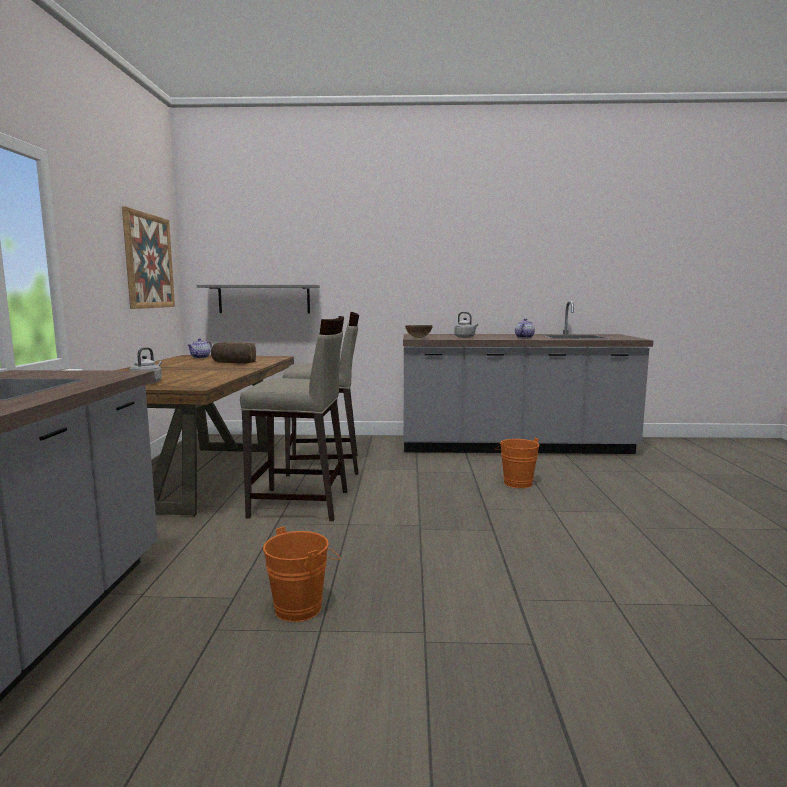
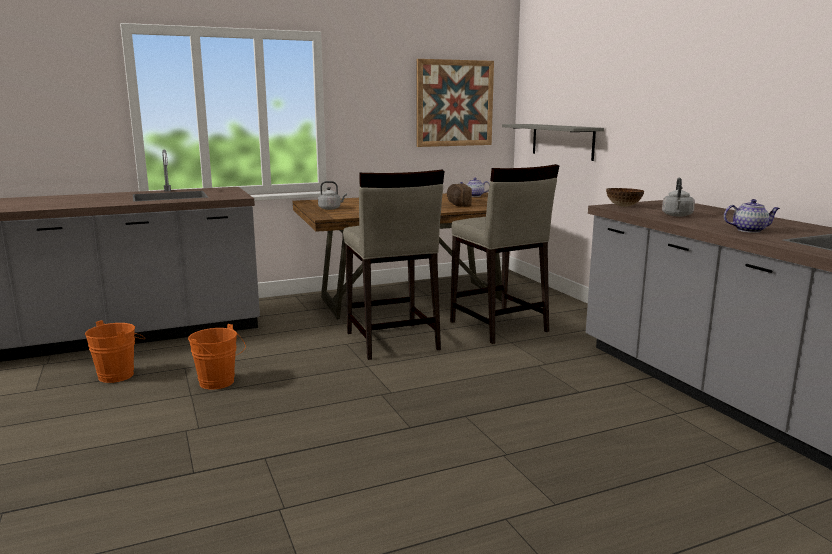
camera: 65 degrees right, 5 degrees up
(516, 482) = (578, 421): orange bucket -> orange bucket (120, 374)

